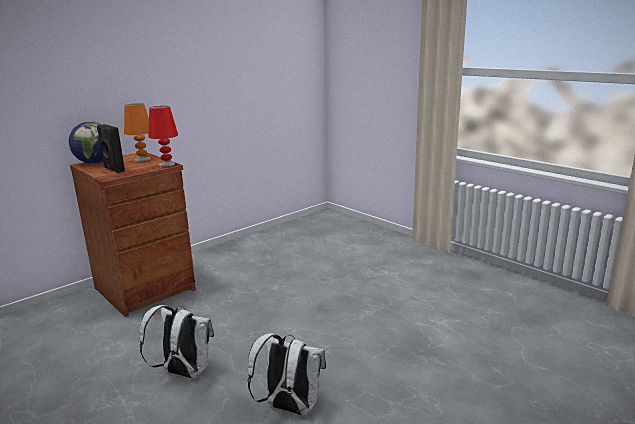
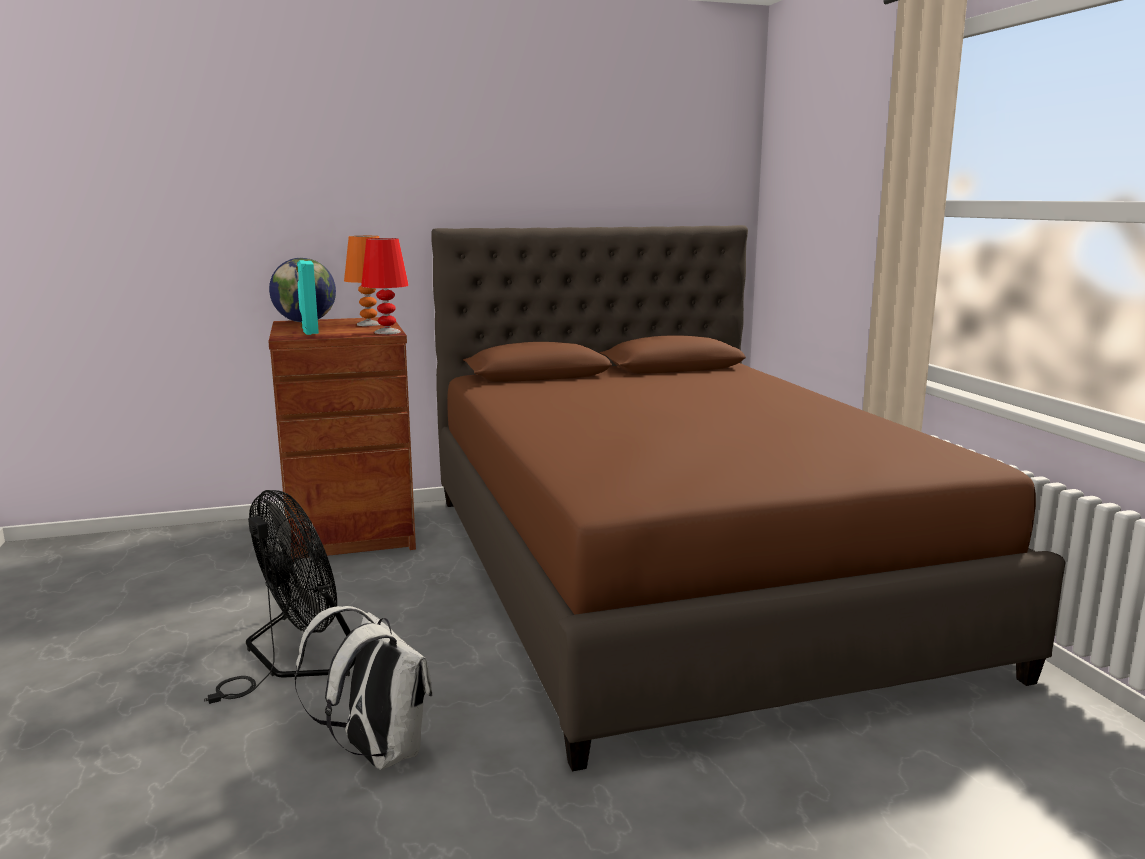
camera: 25 degrees right, 5 degrees down
(113, 170) = (309, 331): black speaker -> turquoise speaker
(183, 372) = (286, 657): white backpack -> black fan
(345, 270) = (675, 573): none -> brown bed

